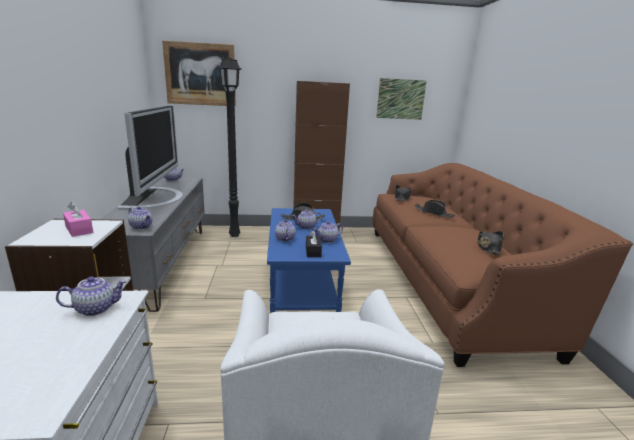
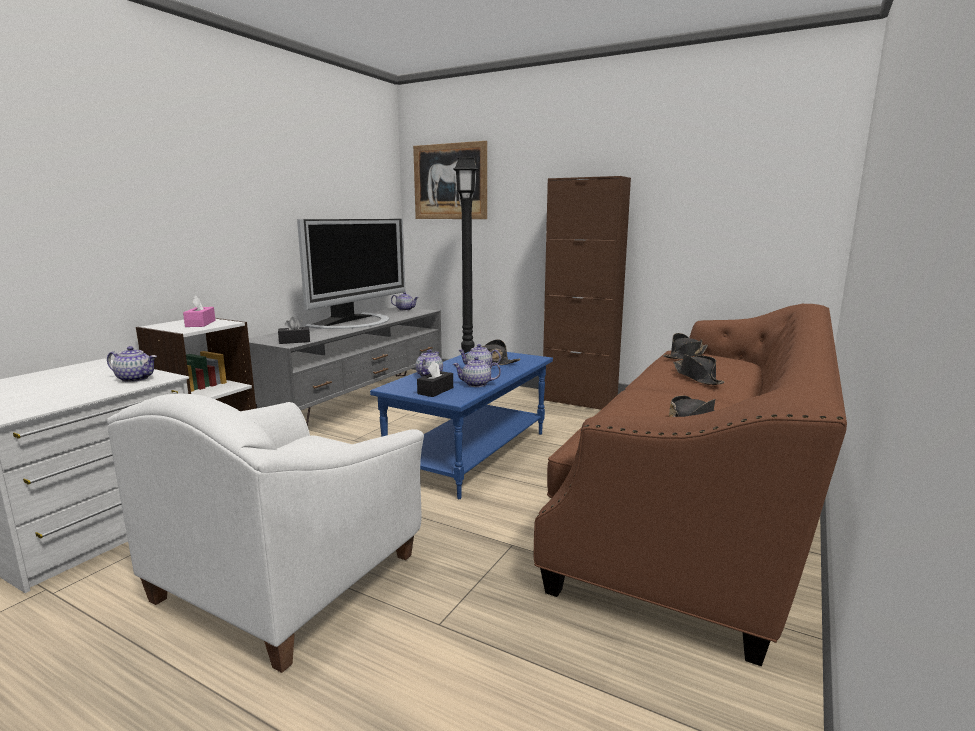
camera: 35 degrees right, 5 degrees down
(141, 226) = (294, 341): teapot -> black tissue box
(400, 99) = (726, 196): picture -> none

